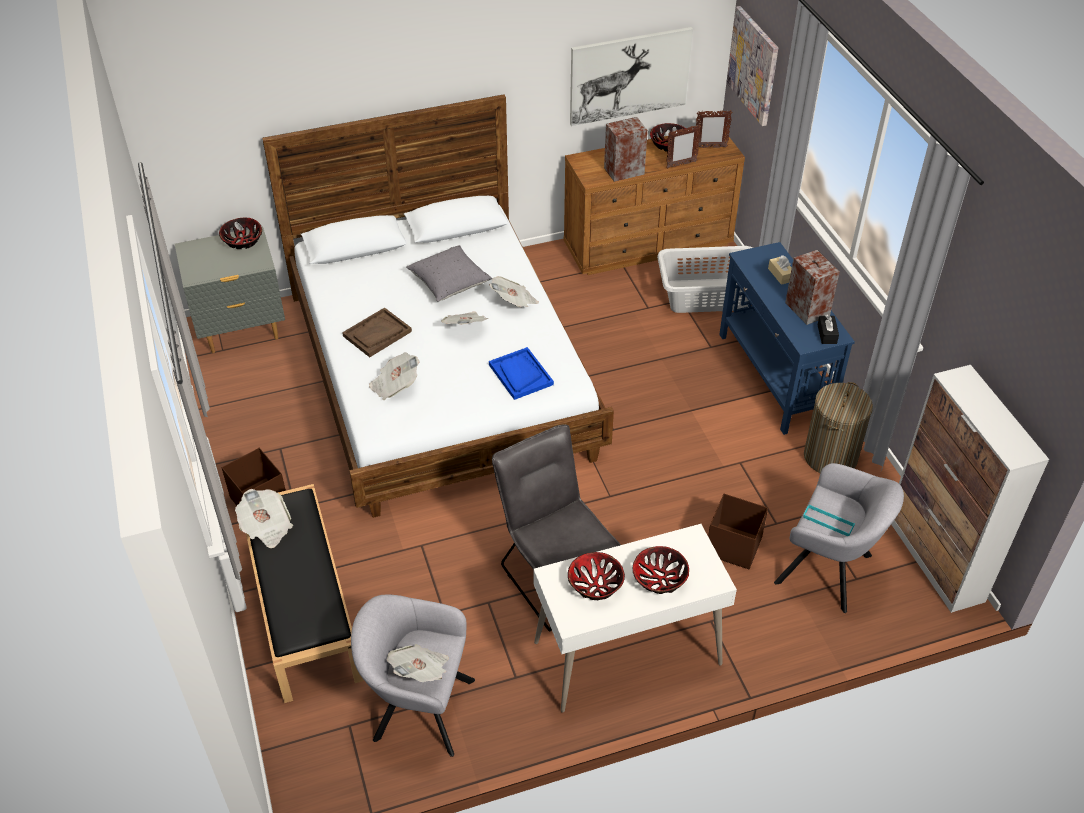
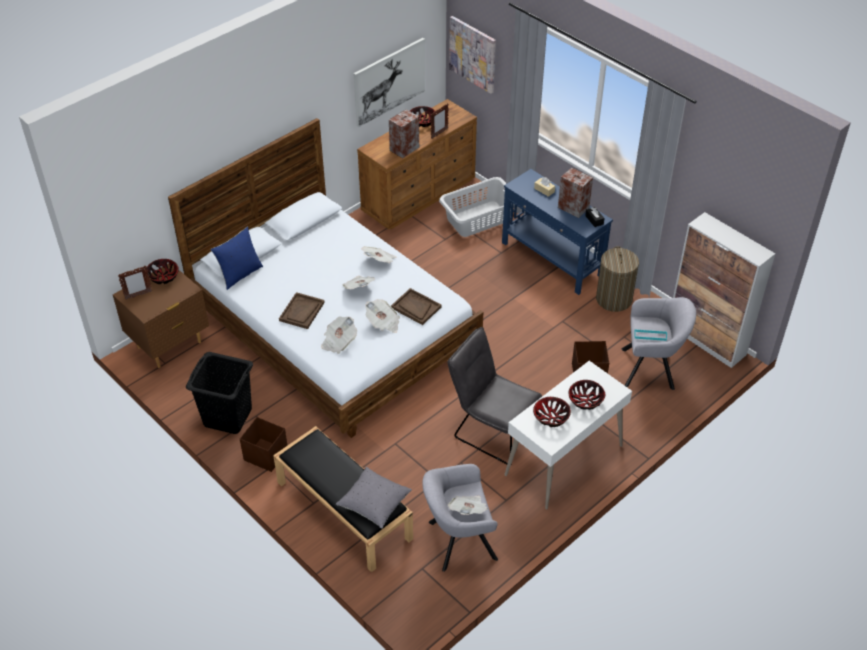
camera: 25 degrees left, 0 degrees up
(242, 331) = (170, 345): grey nightstand -> brown nightstand
(248, 437) = (227, 416): none -> black laundry basket
(266, 527) = (306, 463): newspaper -> newspaper (383, 323)
(337, 266) = (240, 274): none -> blue pillow
(449, 283) = (327, 262): grey pillow -> grey pillow (374, 504)
(520, 375) = (416, 307): blue tray -> brown tray
(710, 147) = (450, 116): picture frame -> picture frame (138, 295)

